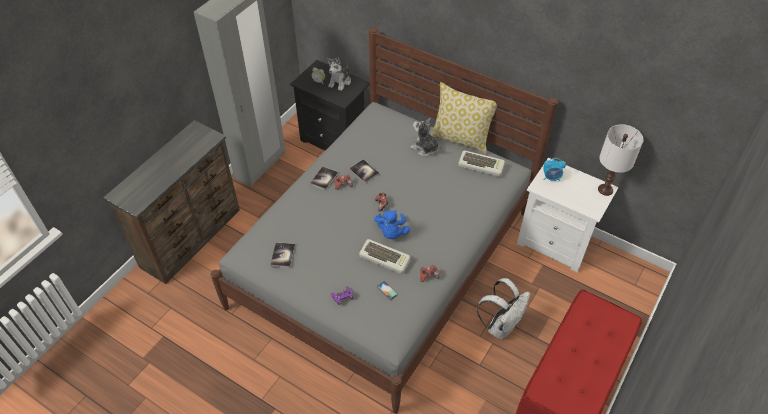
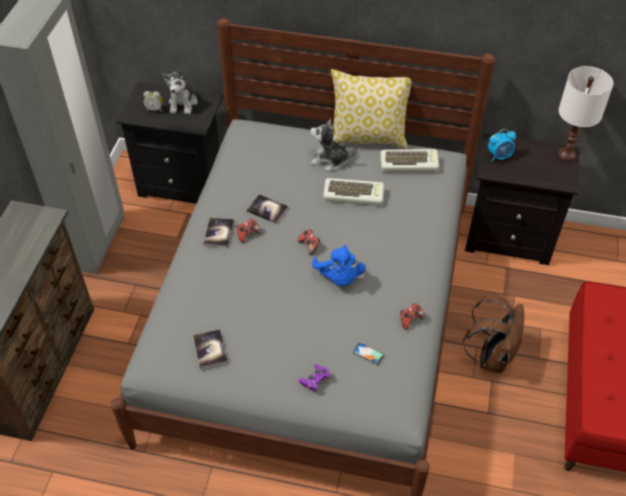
camera: 20 degrees left, 0 degrees up
(385, 258) = (347, 312): keyboard -> keyboard (354, 195)
(501, 325) = (491, 356): white backpack -> brown backpack
(556, 243) = (509, 237): white nightstand -> black nightstand

